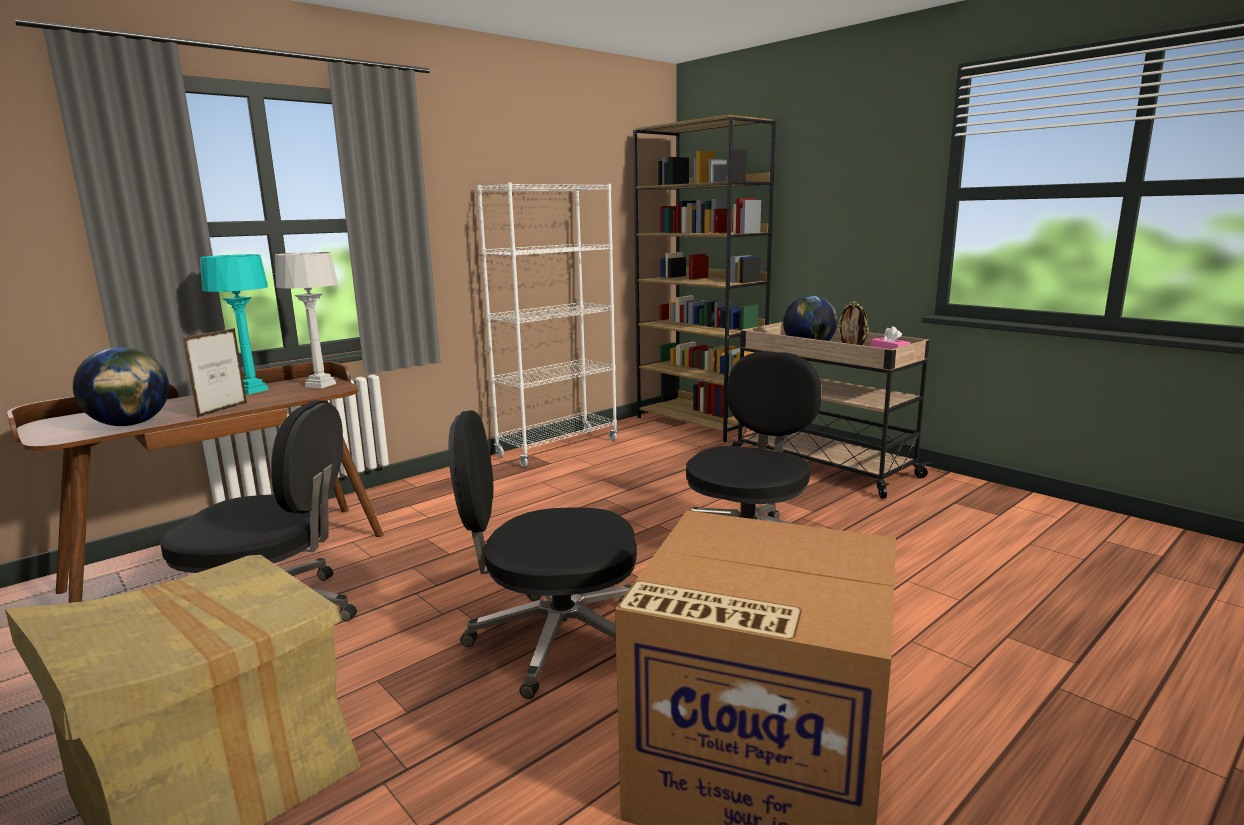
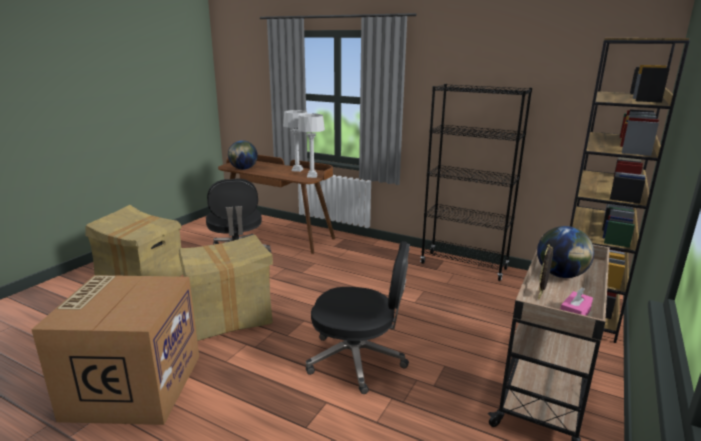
camera: 70 degrees right, 5 degrees up
(223, 410) = (266, 173): picture frame -> none
(252, 390) = (297, 170): turquoise table lamp -> grey table lamp
(555, 639) = (229, 316): black office chair -> cardboard box
(558, 448) = (464, 266): white bookcase -> black bookcase

